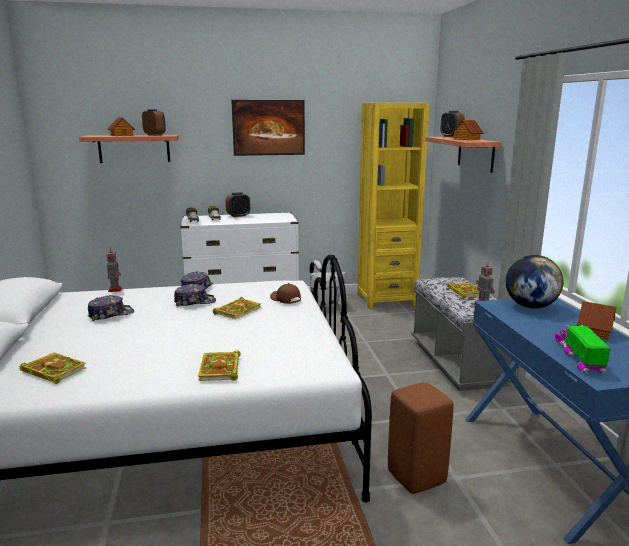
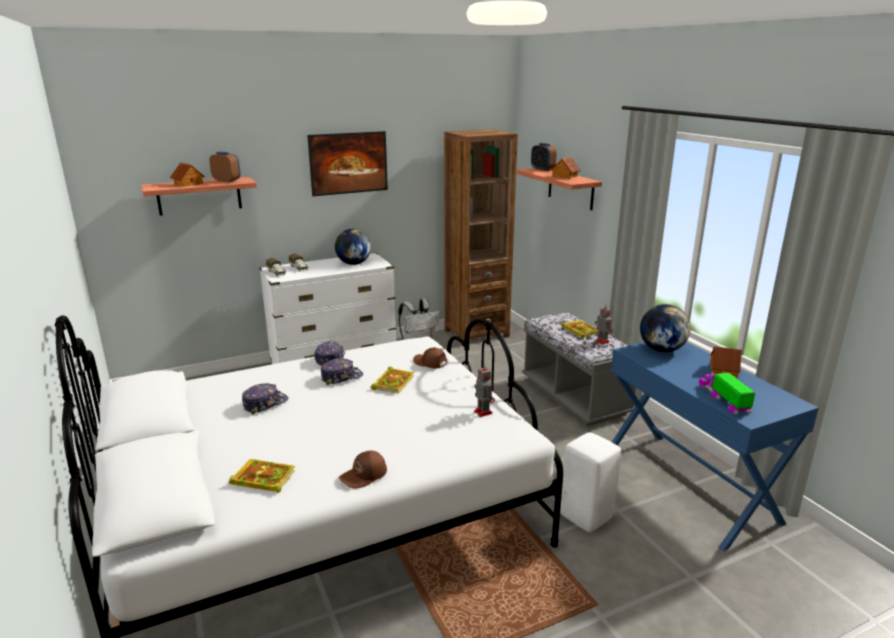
camera: 15 degrees left, 5 degrees up
(115, 289) = (242, 371): toy robot -> toy robot (482, 412)
(144, 381) = (364, 476): none -> brown cap
(220, 370) = (426, 452): book -> none
(238, 216) = (322, 262): alarm clock -> none
(264, 218) = (353, 263): none -> globe
(386, 299) = (476, 333): yellow bookcase -> brown bookcase
(415, 477) = (585, 516): brown stool -> white stool

